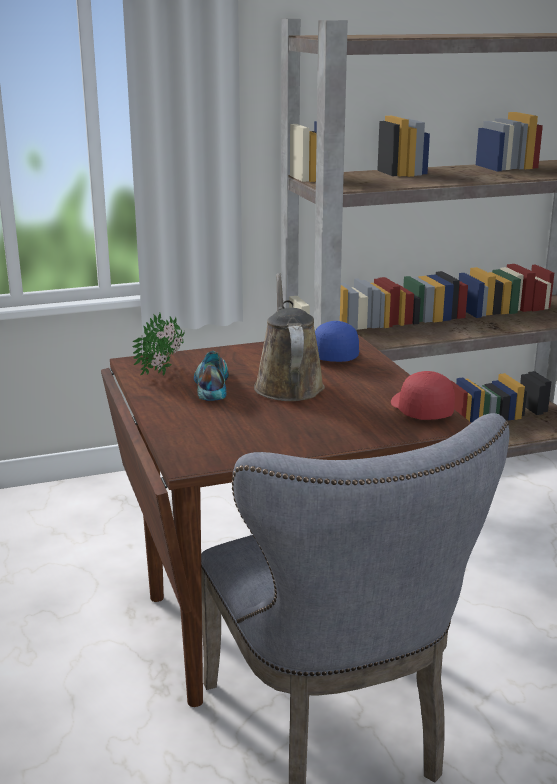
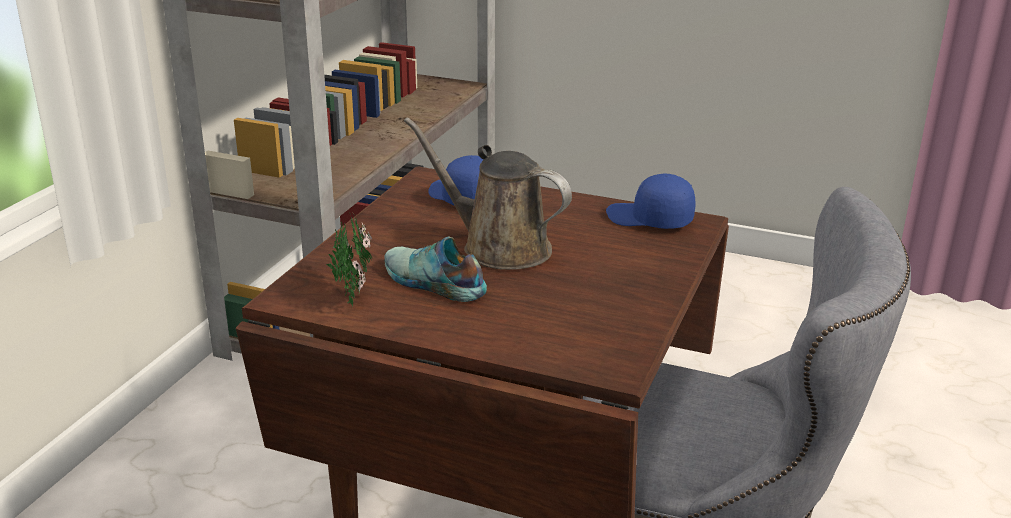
camera: 50 degrees left, 5 degrees up
(419, 409) = (649, 219): red cap -> blue cap

